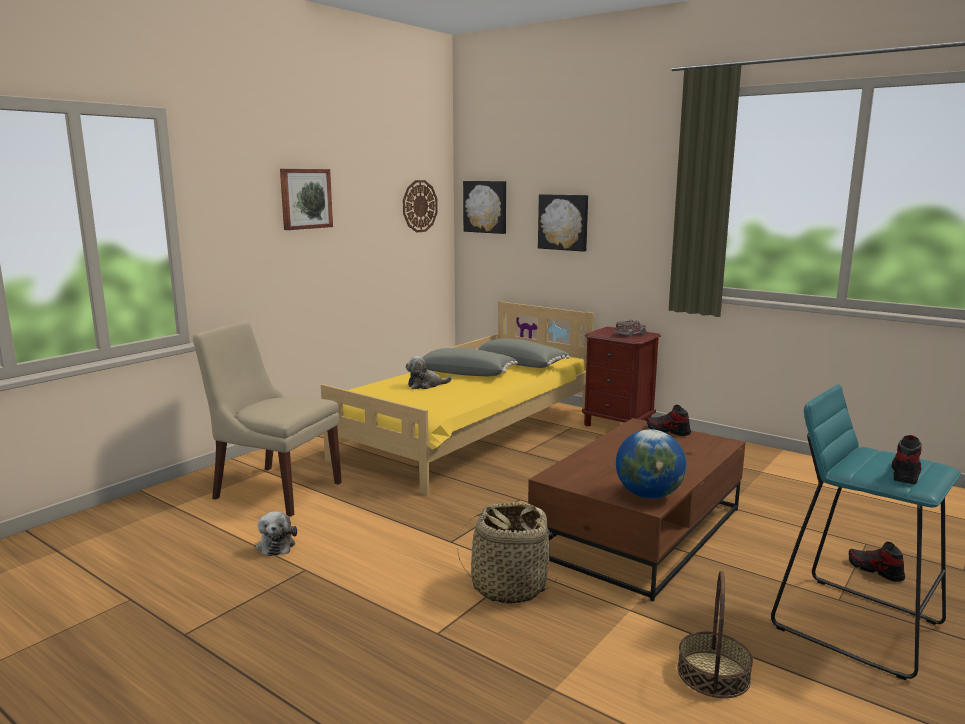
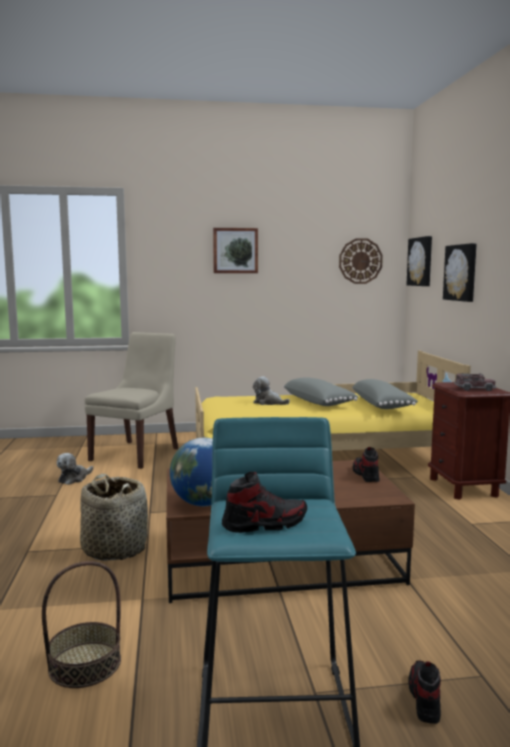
camera: 45 degrees right, 5 degrees down
(274, 490) = (136, 453): beige chair -> beige chair turned 45 degrees clockwise

